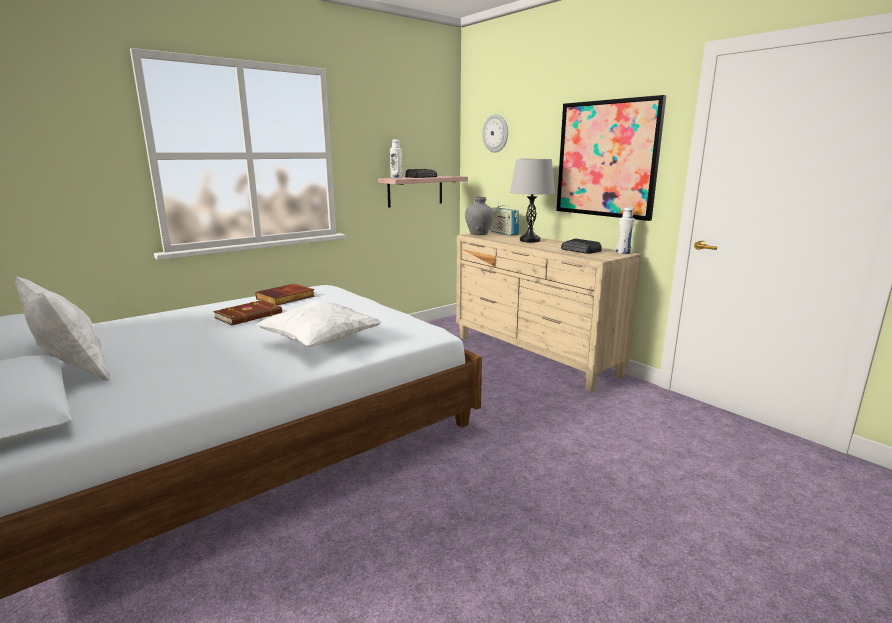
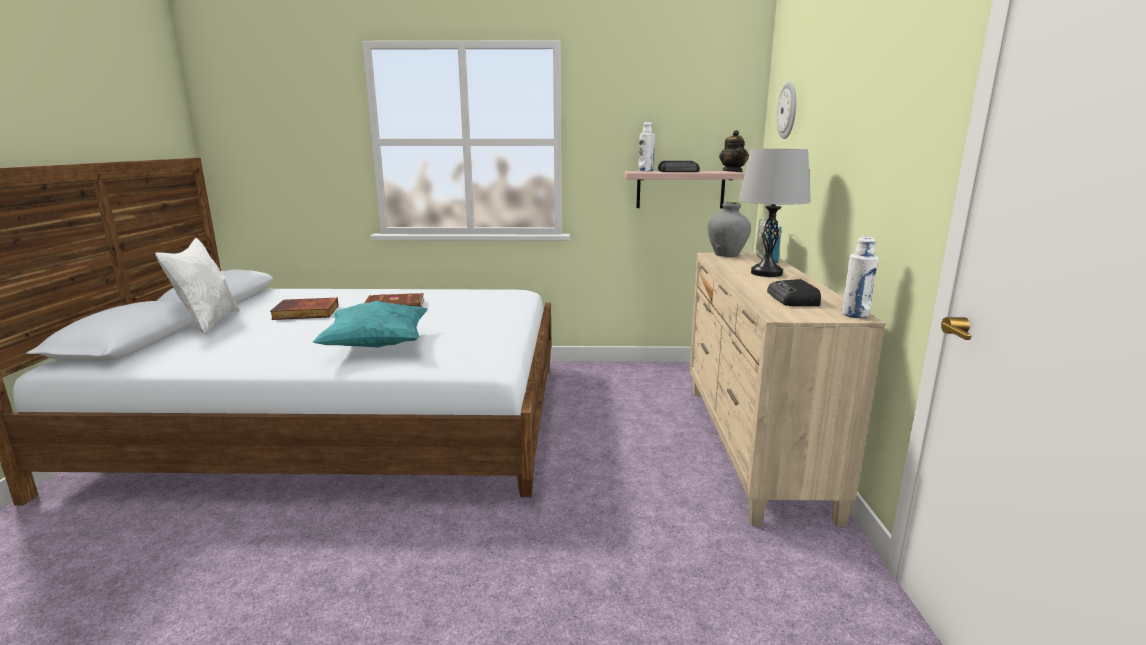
camera: 40 degrees right, 0 degrees up
(286, 298) = (459, 296): book -> book (305, 313)
(321, 343) = (376, 346): white pillow -> turquoise pillow
(452, 176) = (732, 171): none -> teapot
(606, 159) = (874, 151): picture -> none

